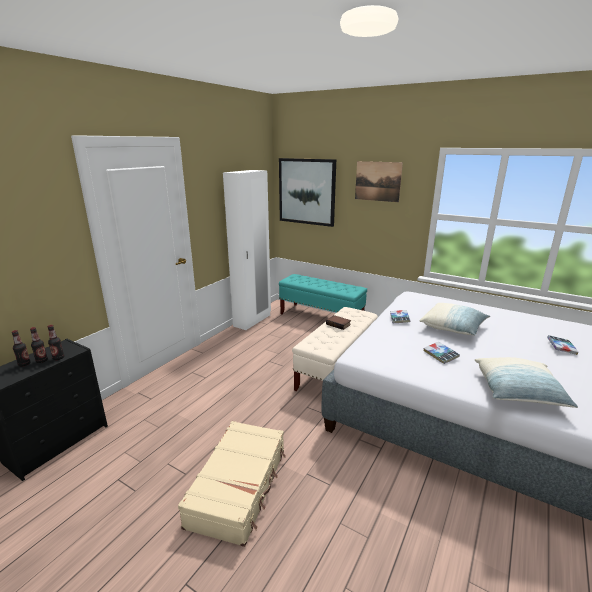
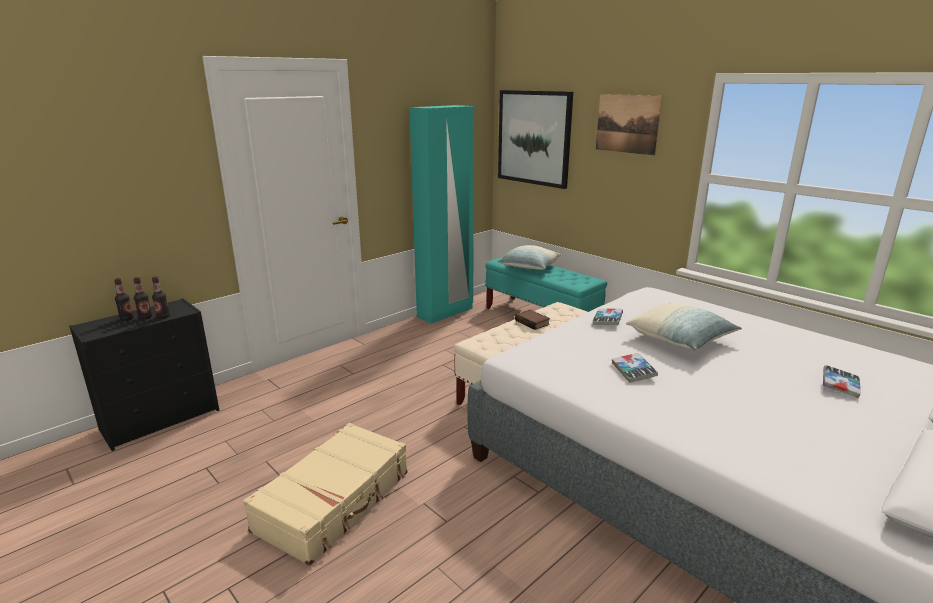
camera: 15 degrees right, 0 degrees up
(252, 320) = (445, 313): white wardrobe -> turquoise wardrobe
(518, 392) = (715, 432): pillow -> pillow (529, 268)

